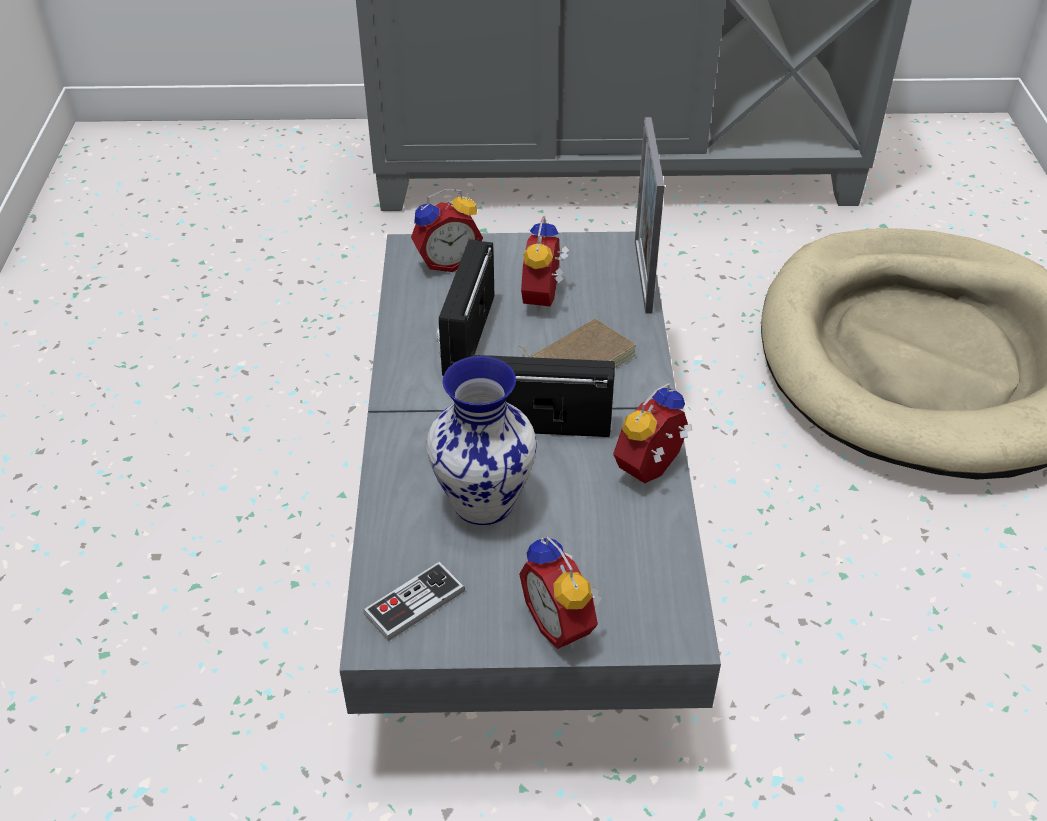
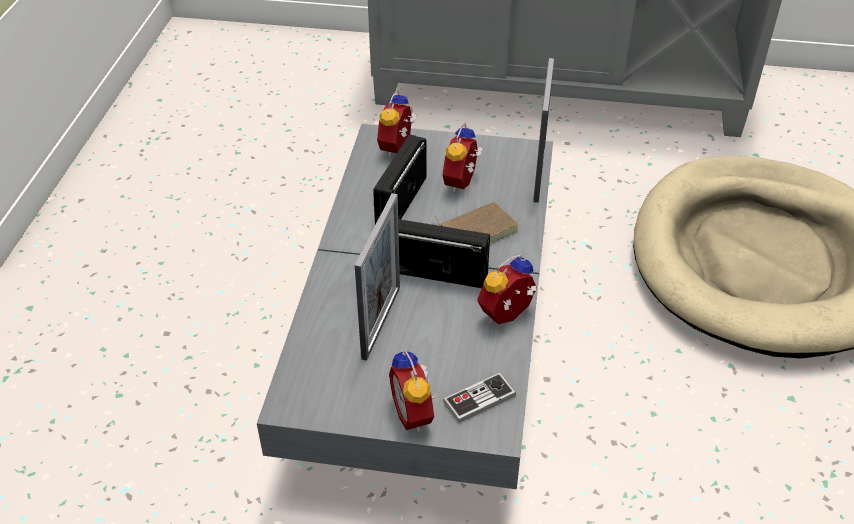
camera: 10 degrees right, 0 degrees up
(414, 603) = (317, 385): game controller -> game controller (479, 399)
(446, 261) = (398, 148): alarm clock -> alarm clock turned 120 degrees clockwise
(482, 501) = (381, 322): vase -> picture frame

